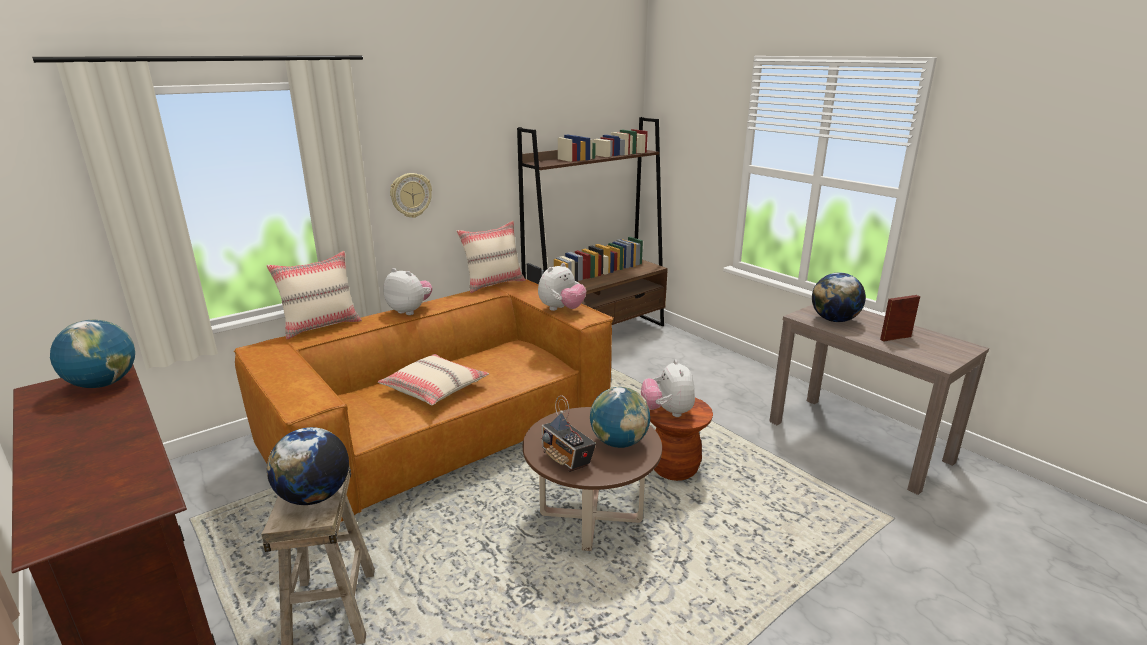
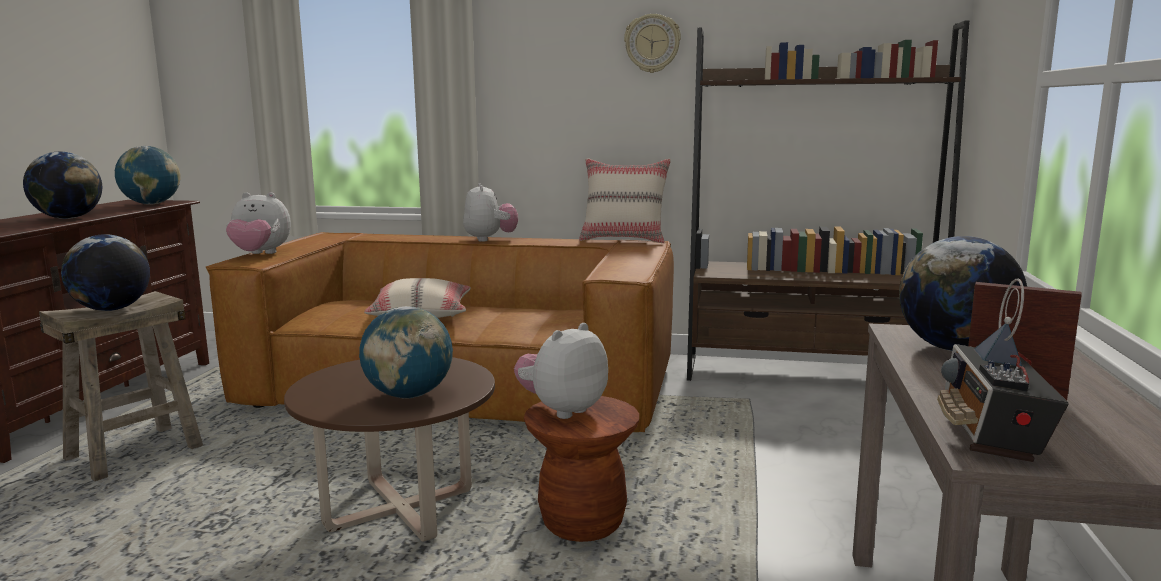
camera: 50 degrees right, 10 degrees down
(116, 436) = (68, 218): none -> globe
(321, 326) = (403, 234): beige pillow -> none
(410, 195) = (542, 109): wall clock -> wall clock (652, 43)
(561, 309) = (617, 265): plush toy -> plush toy (260, 254)
(567, 459) = (336, 385): radio -> radio (991, 438)

